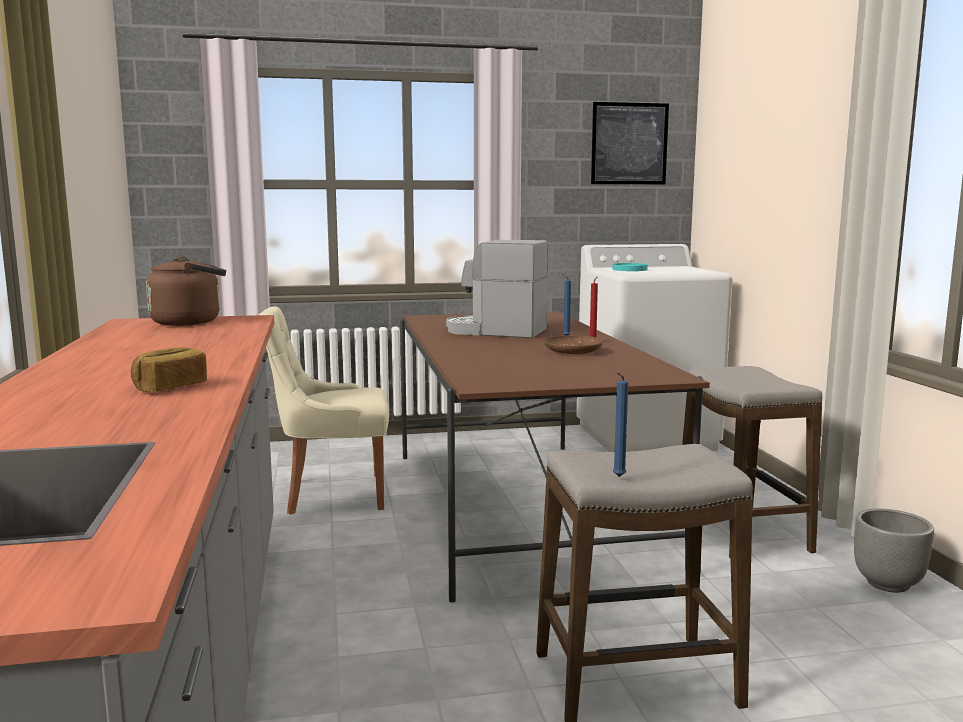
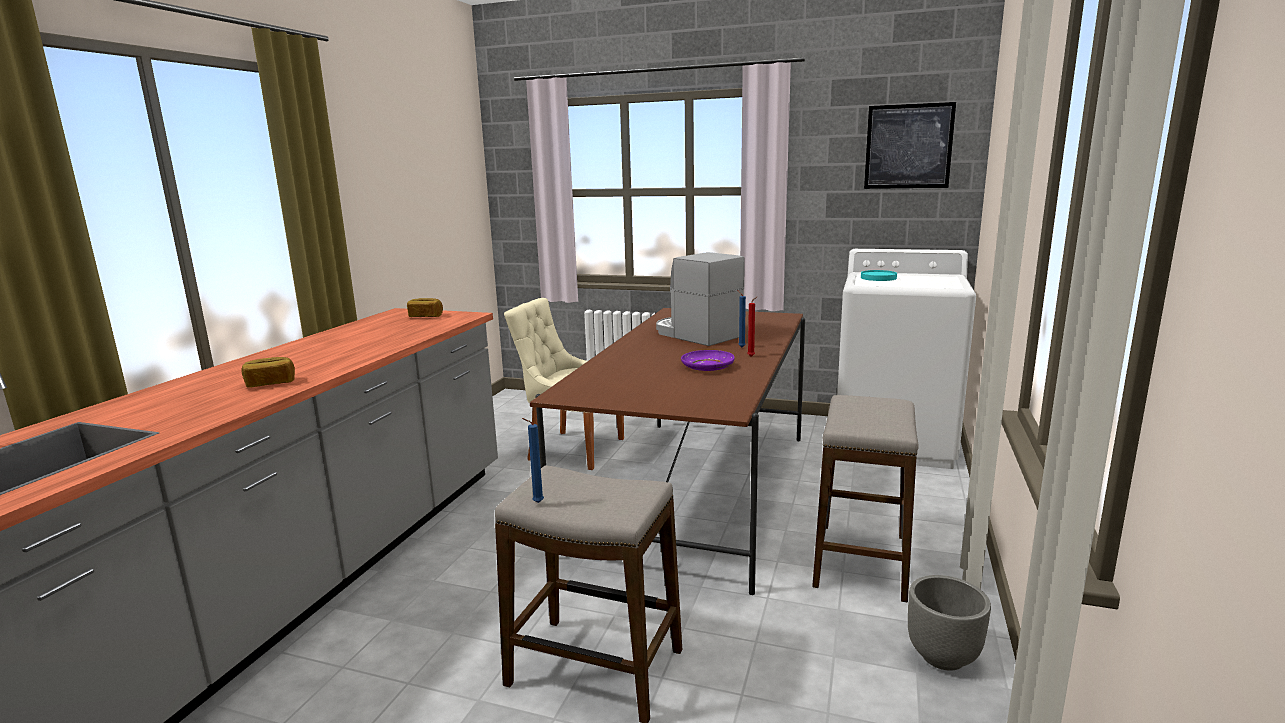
camera: 30 degrees right, 5 degrees up
(190, 322) = (426, 316): brown kettle -> bread
(573, 352) = (708, 367): brown plate -> purple plate

